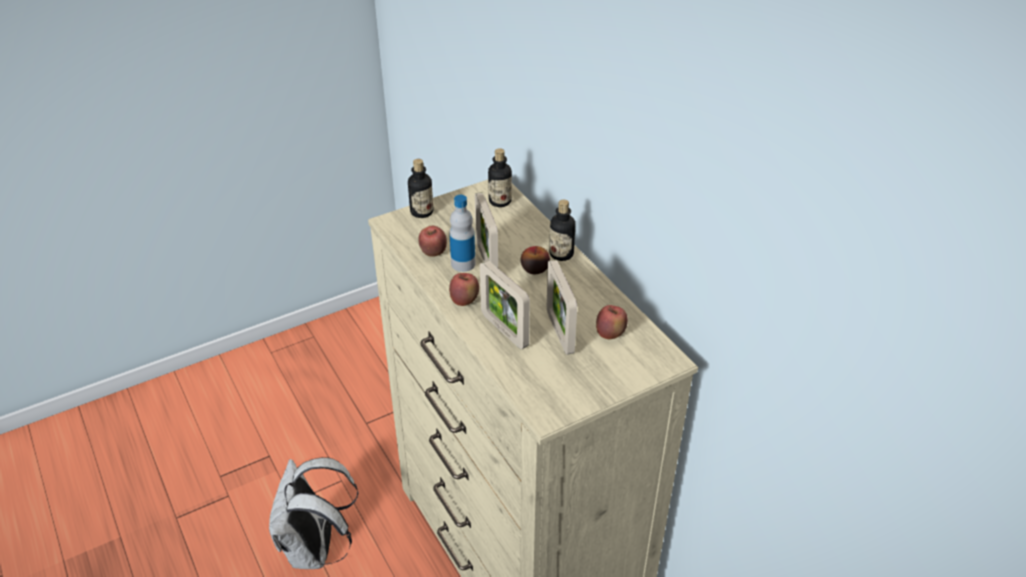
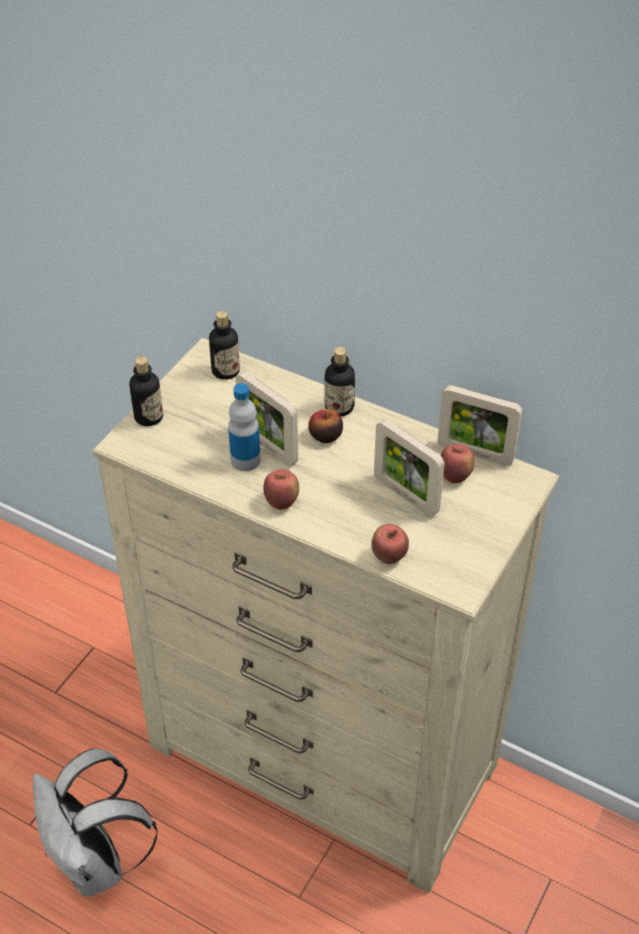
camera: 30 degrees left, 5 degrees up
(433, 253) = (203, 461): apple -> apple (389, 557)
(504, 330) = (349, 517): picture frame -> picture frame (475, 454)

